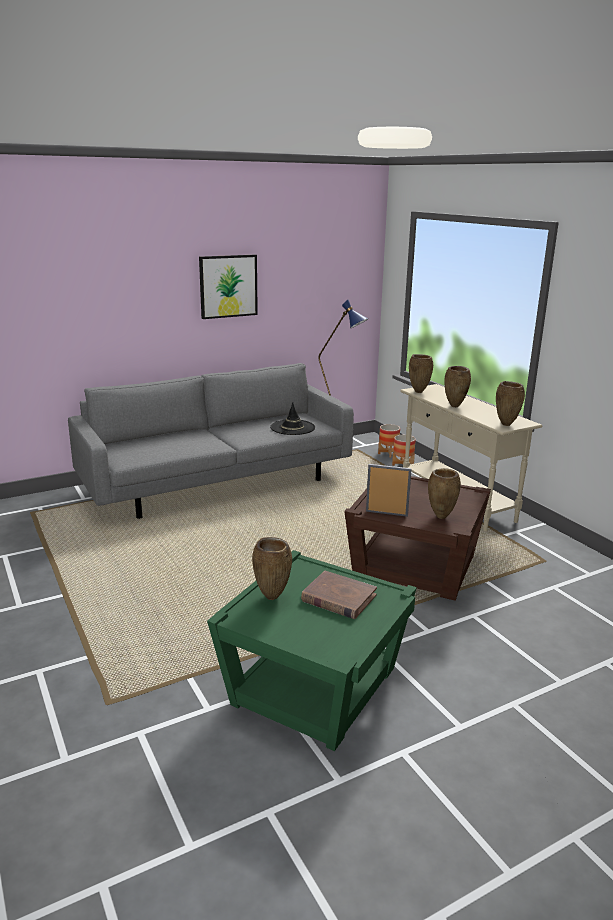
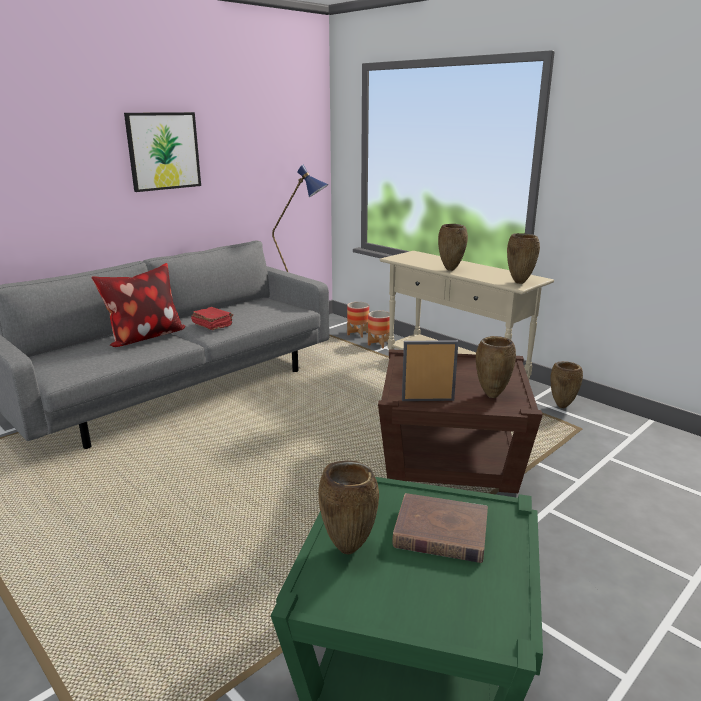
camera: 15 degrees left, 0 degrees up
(193, 438) = (145, 338): none -> pillow
(249, 433) = (212, 325): none -> red book
(292, 427) = (262, 313): black hat -> none
(419, 392) = (402, 259): brown vase -> brown vase (562, 406)

